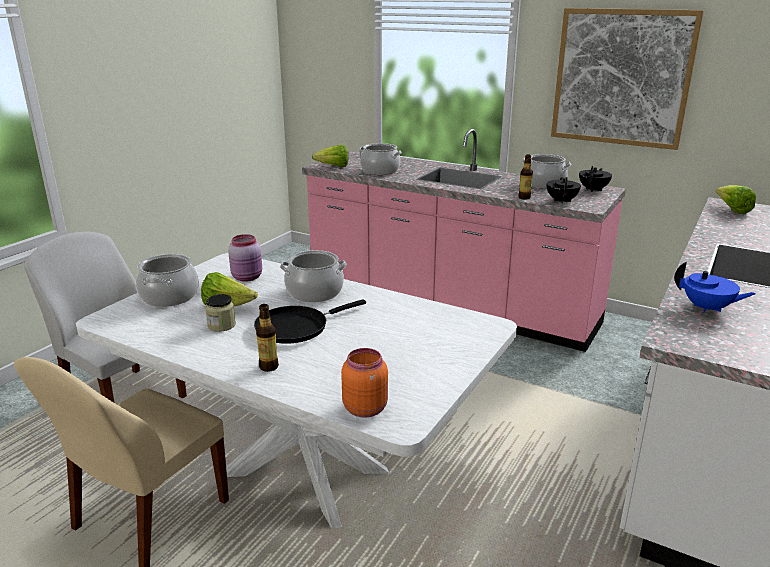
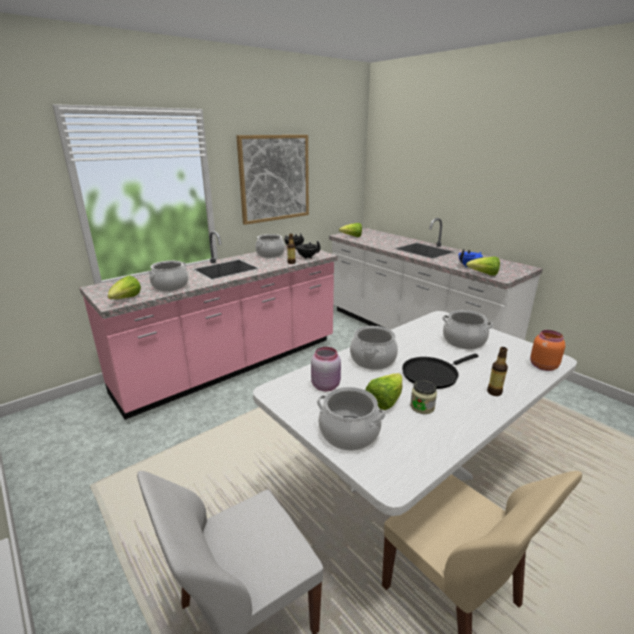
camera: 70 degrees left, 0 degrees up
(296, 327) = (432, 374): black frying pan -> black frying pan turned 75 degrees clockwise
(410, 344) = (464, 341): none -> cooking pot
(670, 322) = (484, 274): none -> lettuce

